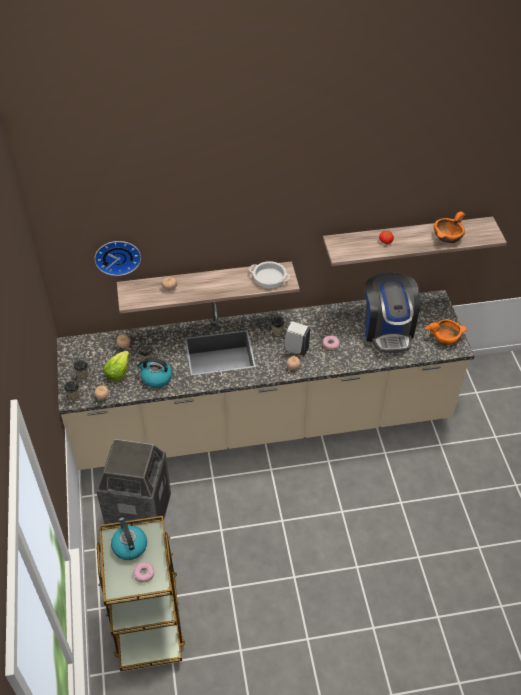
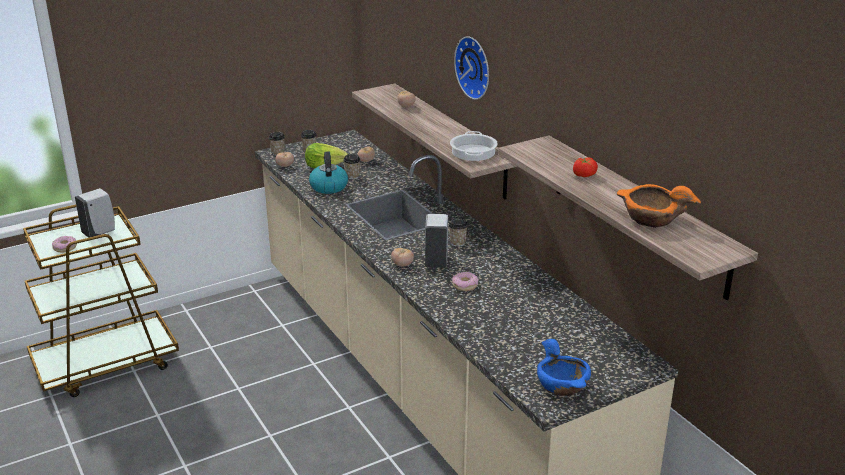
camera: 70 degrees right, 20 degrees down
(117, 256) = (397, 44): wall clock -> wall clock (475, 67)
(129, 546) = (100, 232): kettle -> white soap dispenser
(139, 513) = (241, 325): trash can -> none
(388, 329) = (534, 327): coffee machine -> none
(445, 337) = (562, 385): orange bowl -> blue bowl

